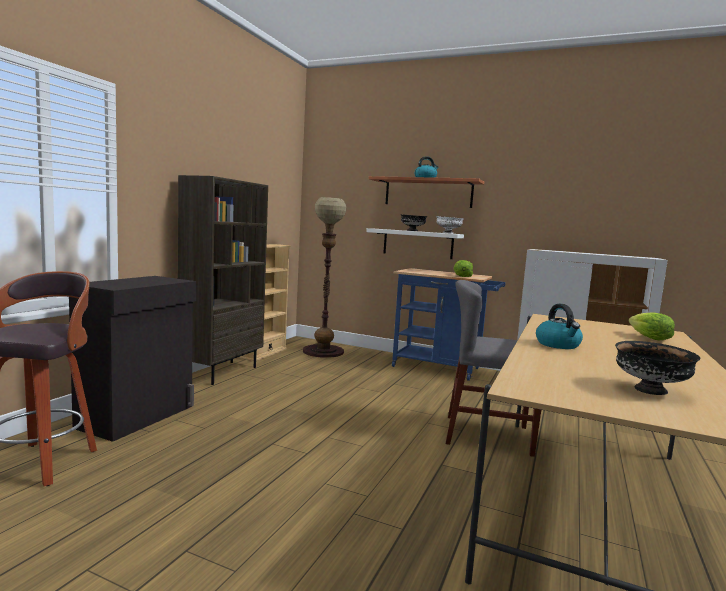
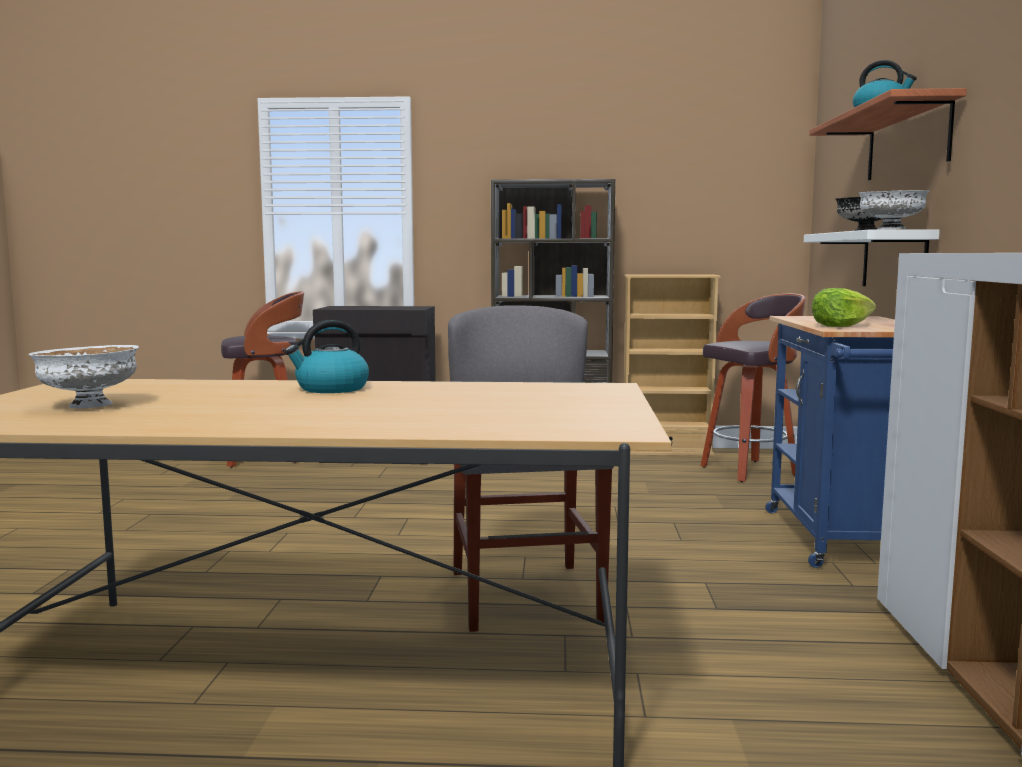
camera: 70 degrees right, 0 degrees up
(323, 351) = (751, 471): floor lamp -> stool
(649, 338) = (501, 419): lettuce -> none
(651, 391) = (88, 406): black bowl -> white bowl

